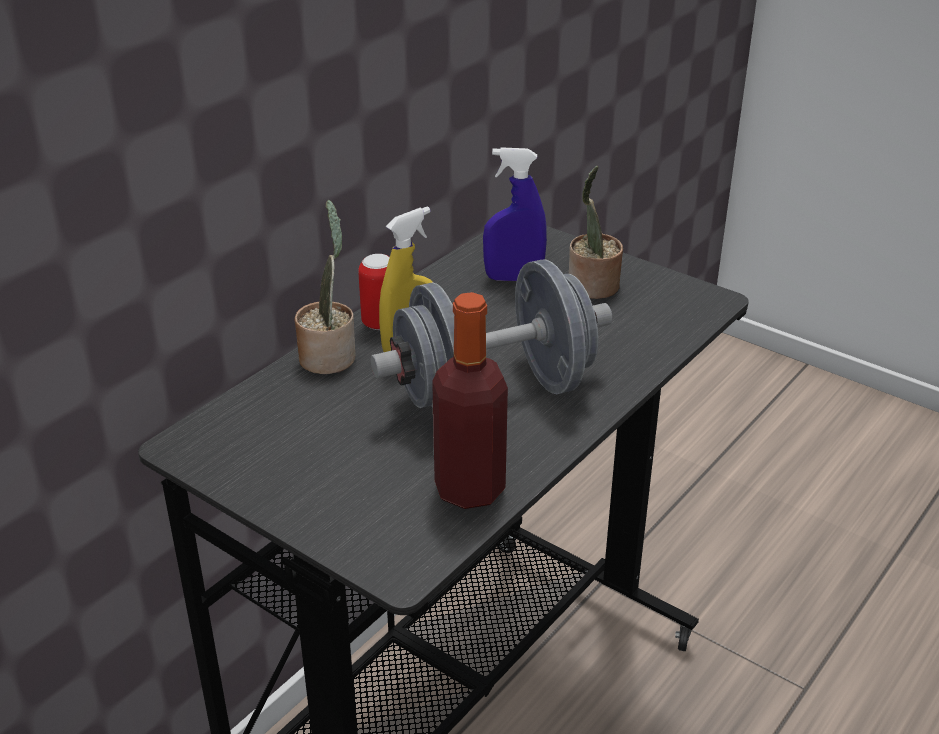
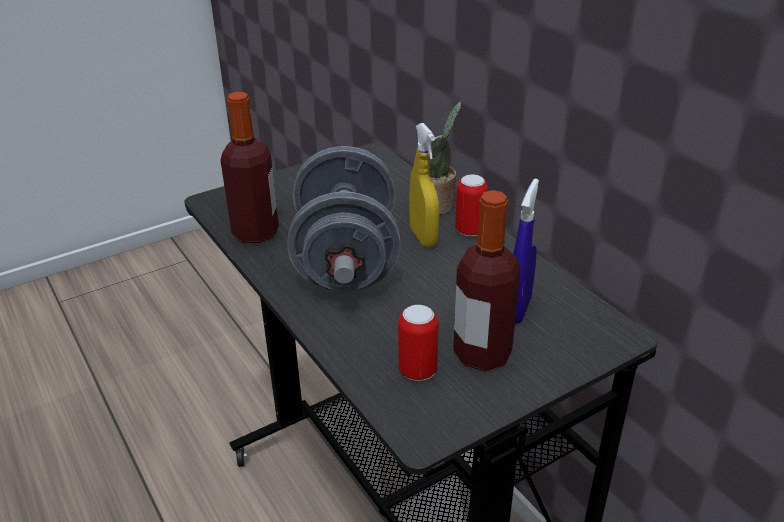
camera: 110 degrees right, 0 degrees up
(592, 287) = (482, 354): potted plant -> bottle
(641, 315) = (417, 371): none -> can

